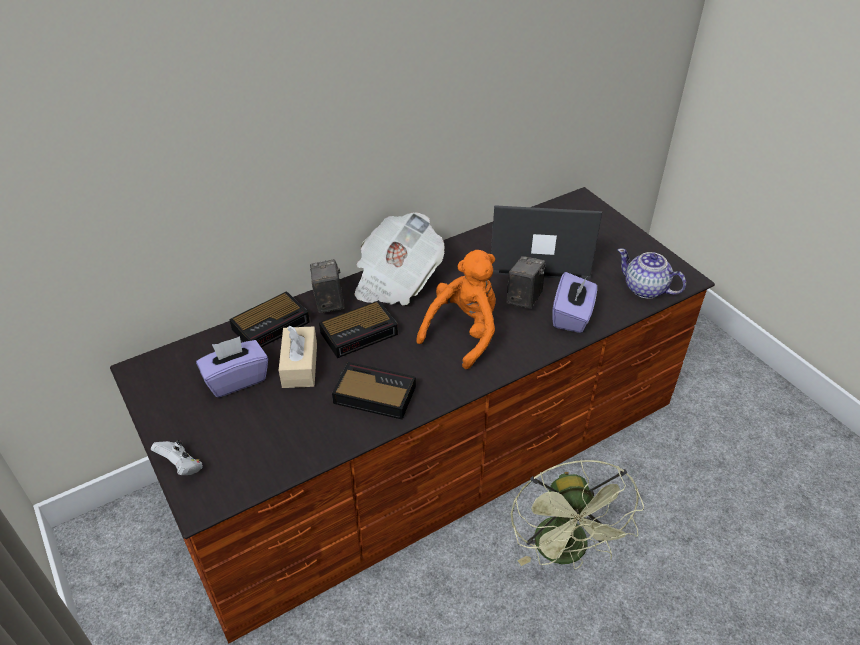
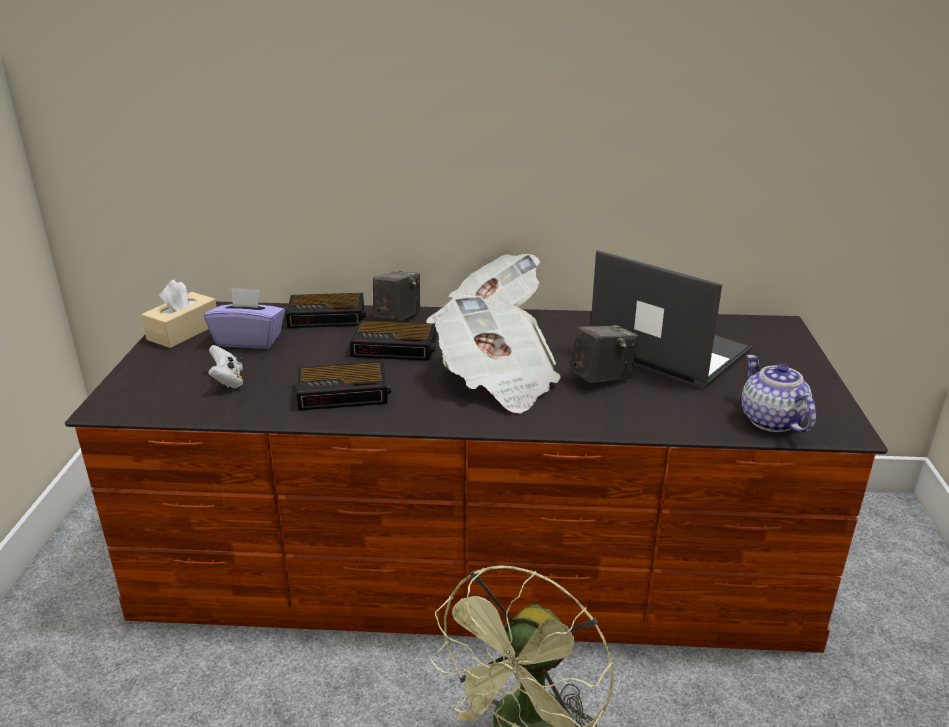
camera: 35 degrees right, 15 degrees down
(181, 466) = (129, 377): white game controller -> white game controller (228, 381)
(300, 365) = (312, 350): beige tissue box -> beige tissue box (183, 331)
(373, 394) = (345, 393): alarm clock -> alarm clock turned 120 degrees clockwise
(464, 332) = (498, 381): orange plush toy -> newspaper
(572, 316) = (641, 411): purple tissue box -> none

